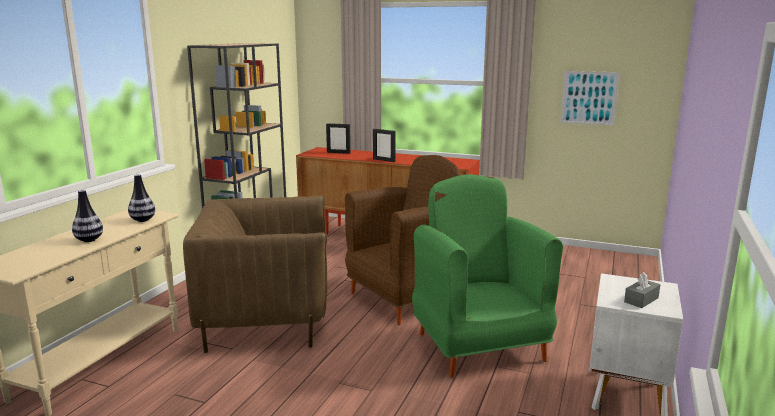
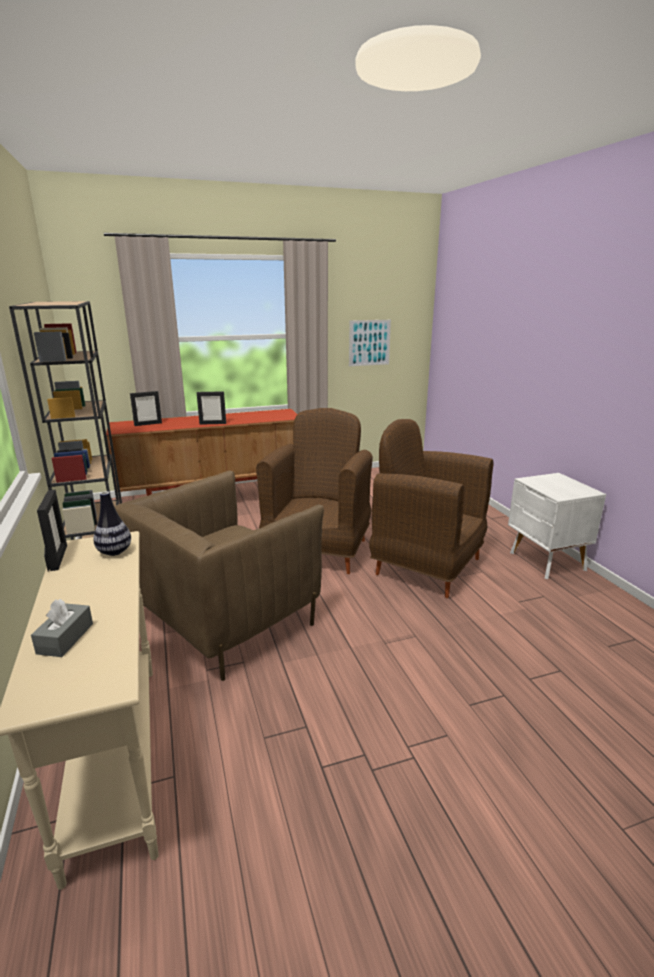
camera: 40 degrees left, 5 degrees up
(89, 240) = (106, 600): vase -> none
(116, 215) = (57, 557): none -> picture frame
(479, 346) = (426, 566): green armchair -> brown armchair
(641, 300) = (568, 489): grey tissue box -> grey tissue box (65, 638)

